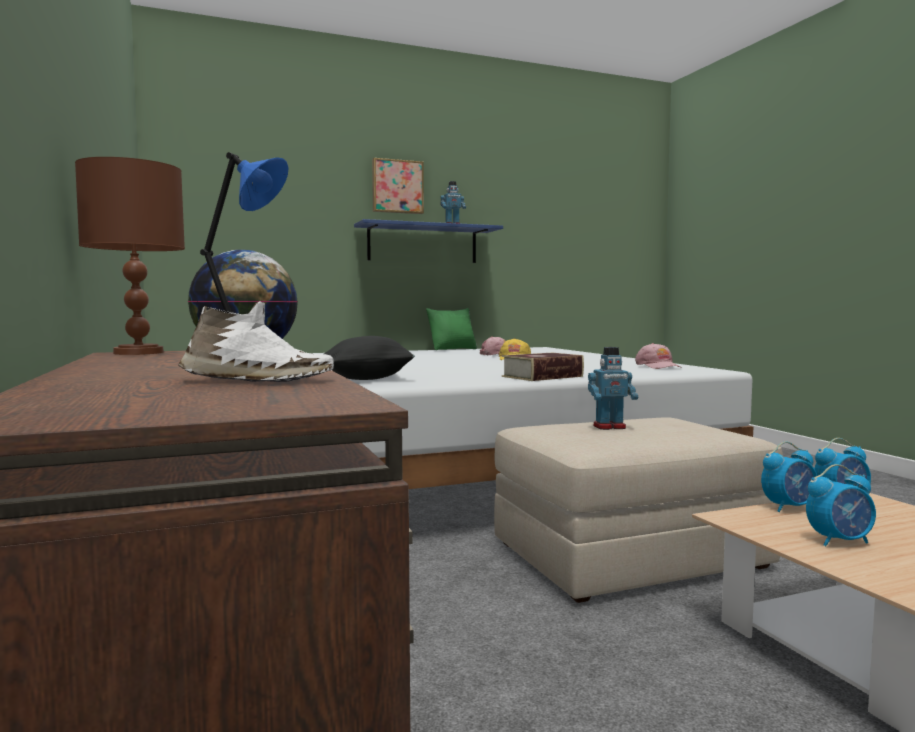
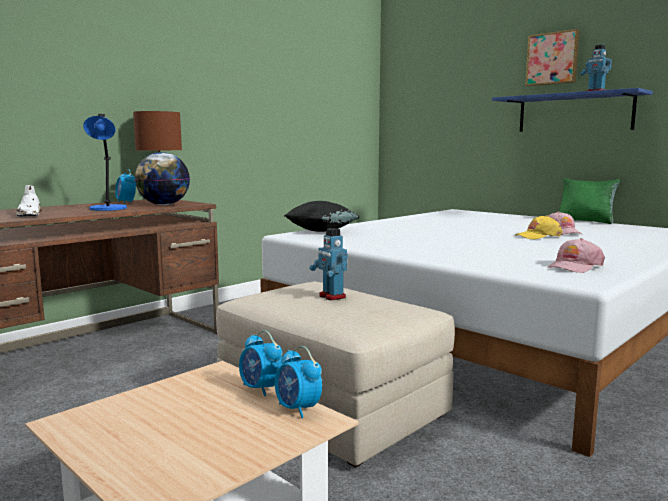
camera: 65 degrees right, 5 degrees up
(542, 376) = (401, 250): book -> none
(840, 541) = (173, 403): alarm clock -> alarm clock (126, 202)

